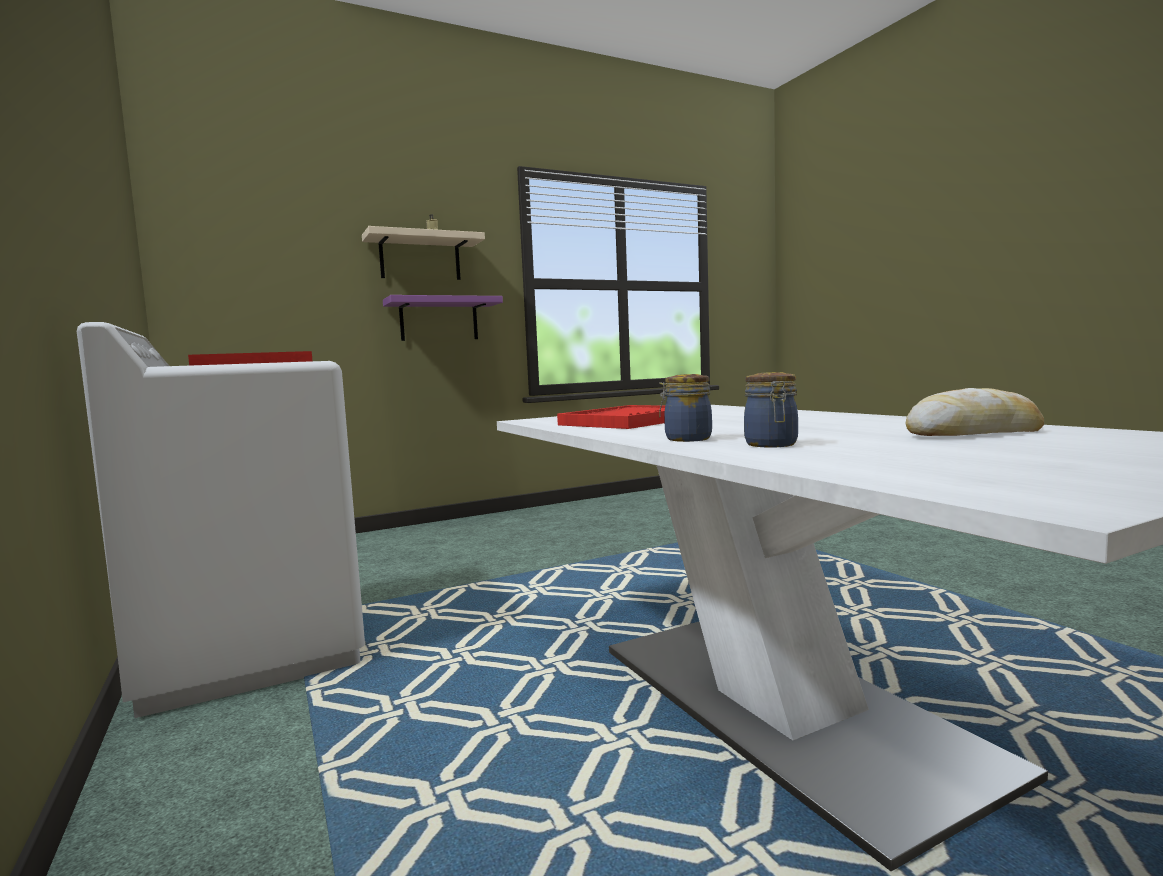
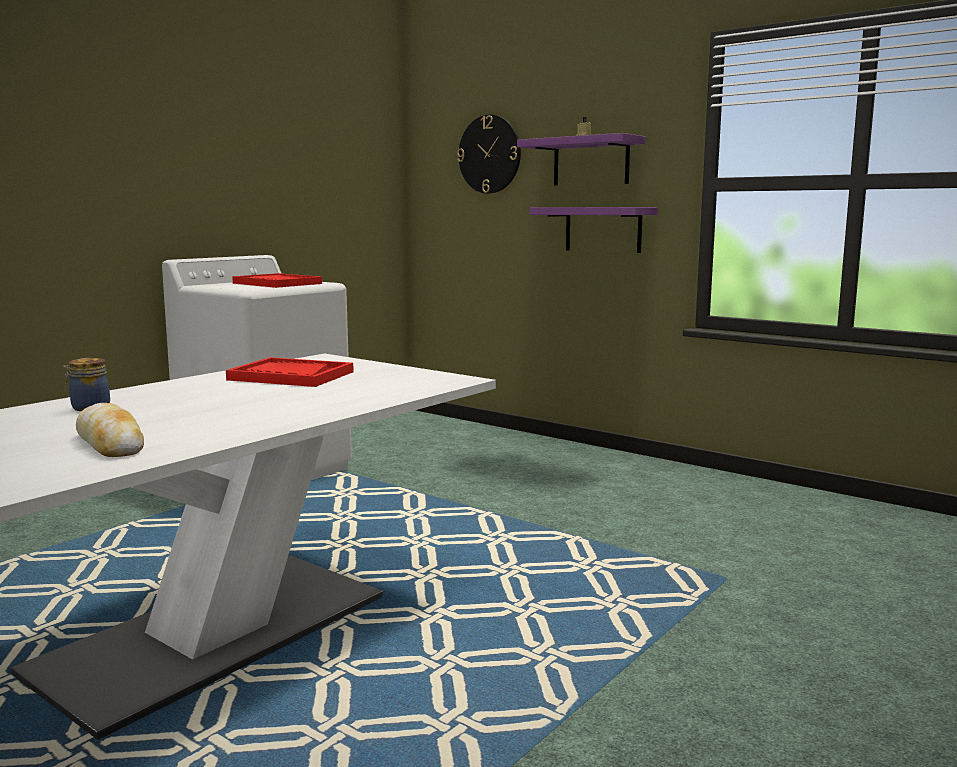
camera: 65 degrees right, 5 degrees up
(290, 240) = (489, 154): none -> wall clock
(420, 258) = (591, 162): beige shelf -> purple shelf
(686, 439) = (141, 393): jar -> none

